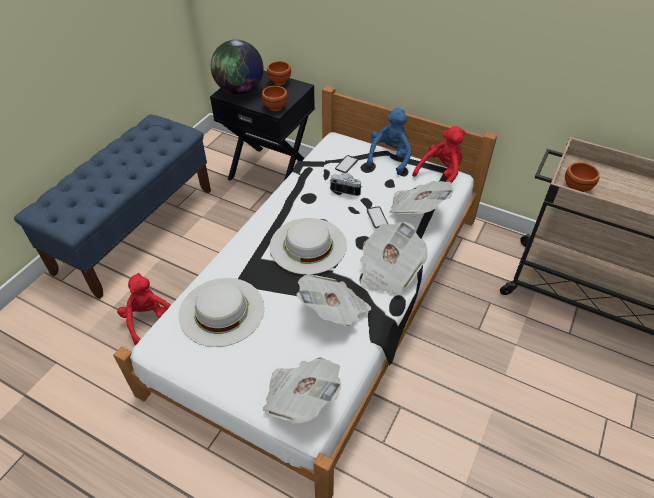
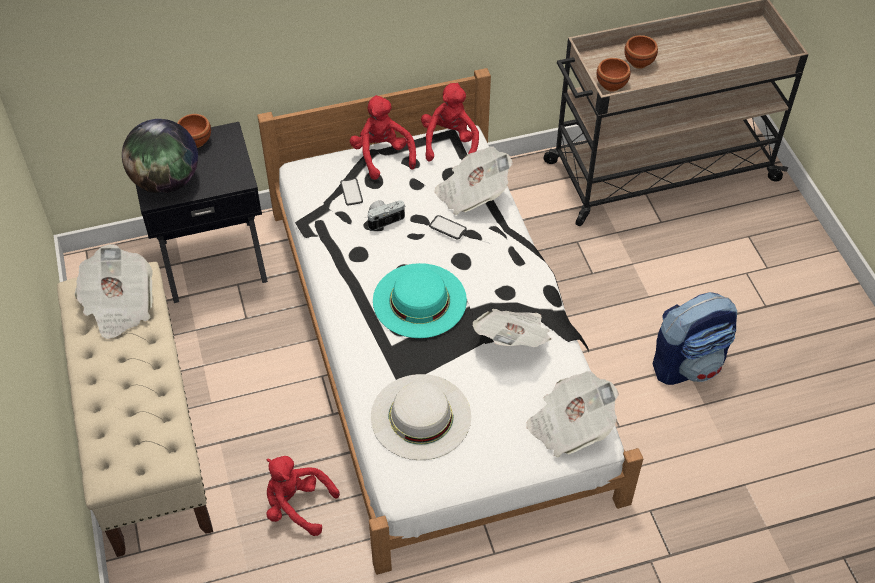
camera: 45 degrees left, 5 degrees up
(136, 229) = (146, 435): blue bench -> beige bench
(276, 107) = (236, 176): brown bowl -> brown bowl (639, 62)
(308, 245) = (419, 300): white hat -> turquoise hat
(388, 270) = (514, 271): newspaper -> newspaper (119, 305)
(389, 157) = (382, 155): blue plush toy -> red plush toy
(484, 444) = (688, 364): none -> backpack

